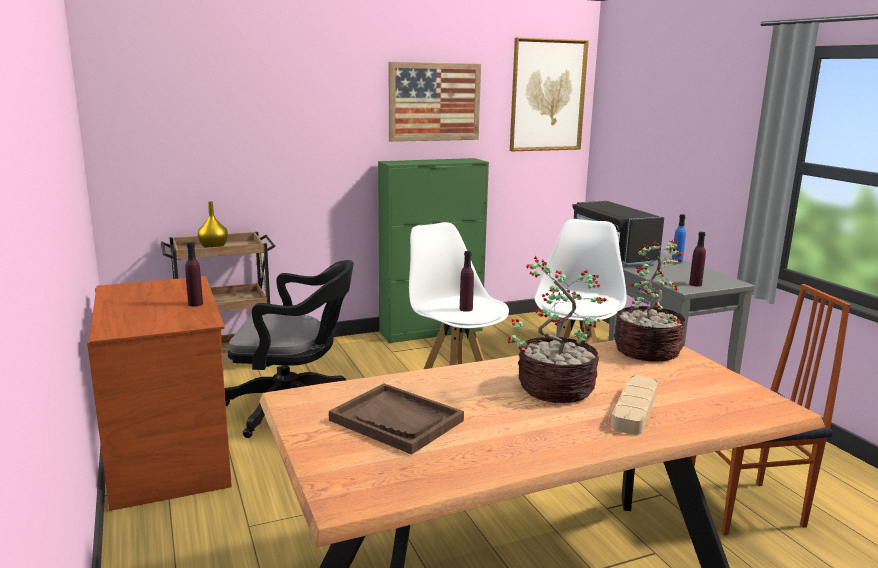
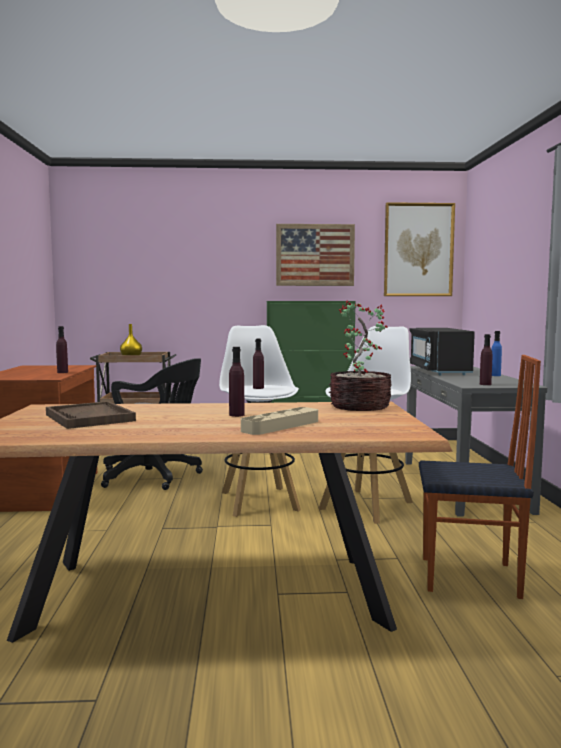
camera: 20 degrees right, 10 degrees down
(553, 389) = (236, 415): potted plant -> purple bottle

